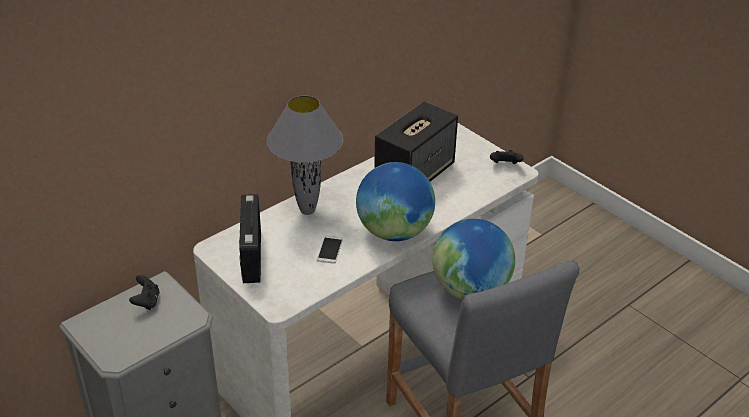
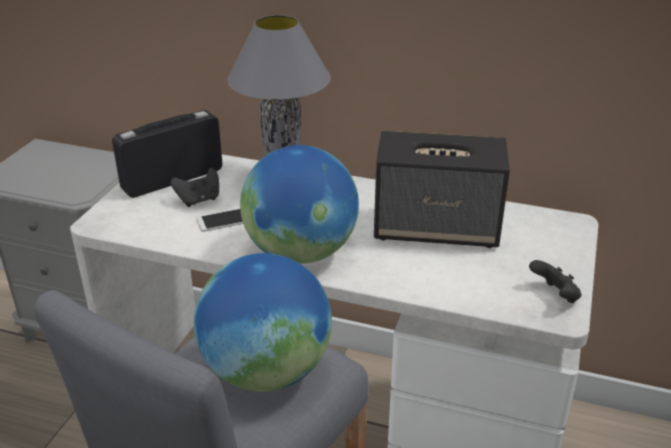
camera: 60 degrees right, 5 degrees down
(146, 302) = (87, 164): black game controller -> black game controller (199, 200)

